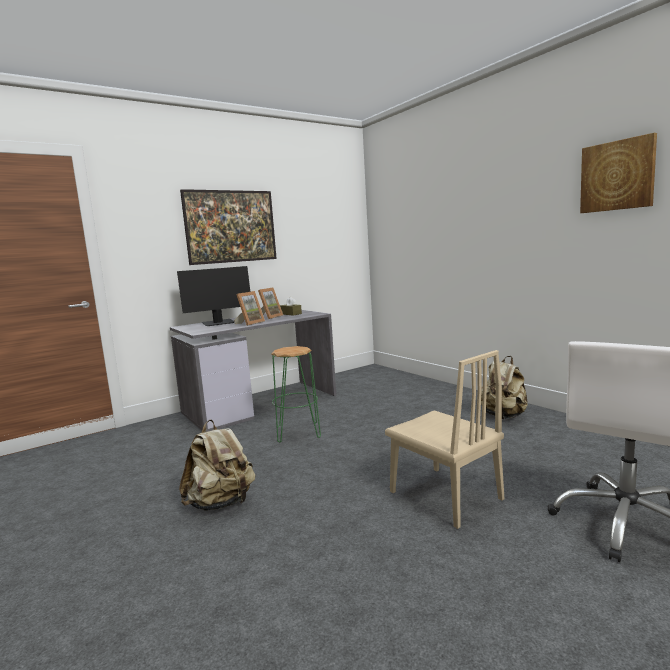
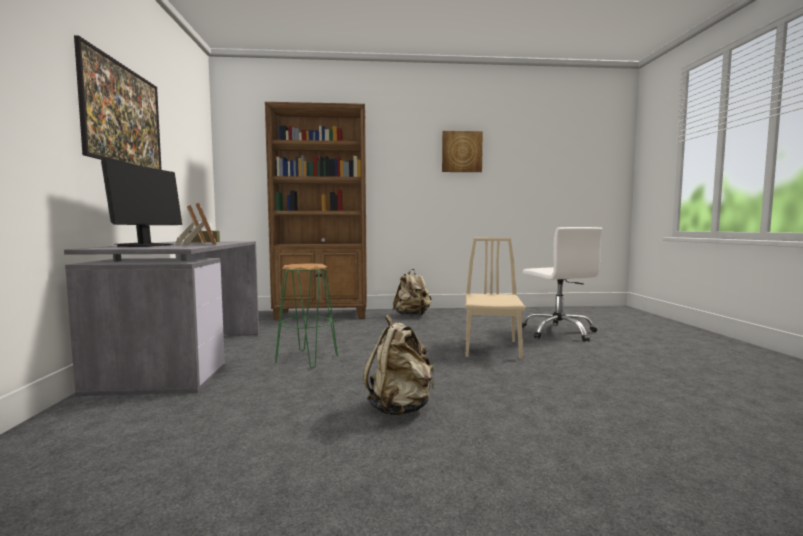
camera: 60 degrees left, 5 degrees down
(426, 388) = (322, 315): none -> brown bookcase
(445, 495) = (491, 348): beige chair -> beige chair turned 75 degrees counterclockwise

